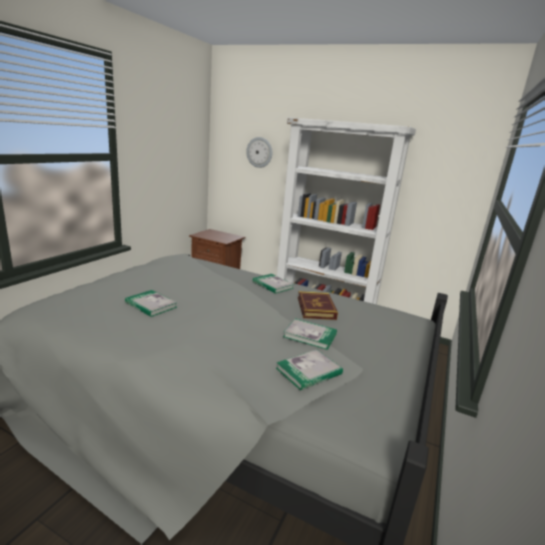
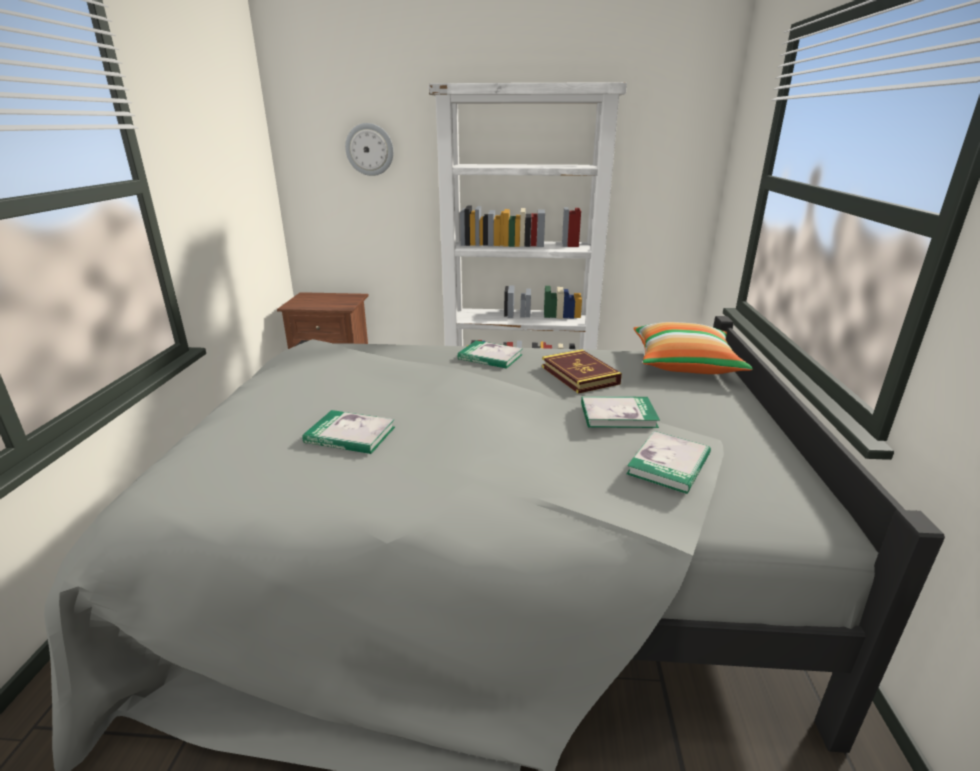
camera: 20 degrees left, 5 degrees up
(396, 319) = (685, 364): none -> pillow

